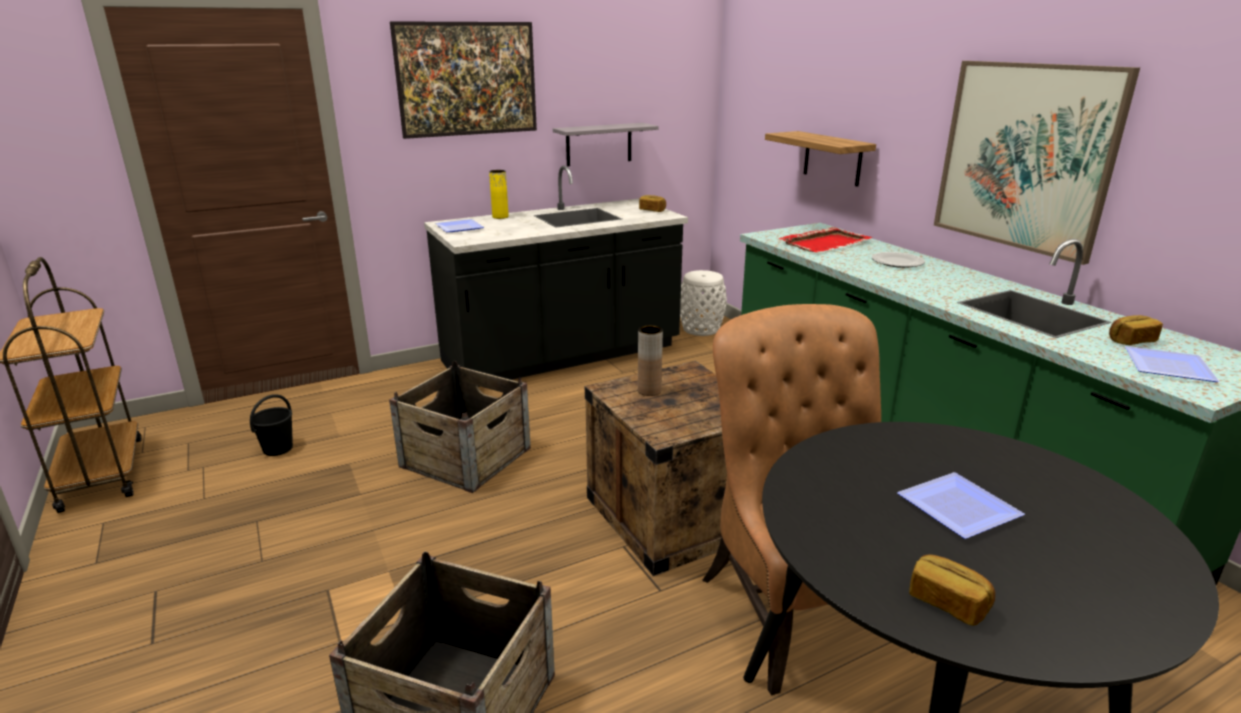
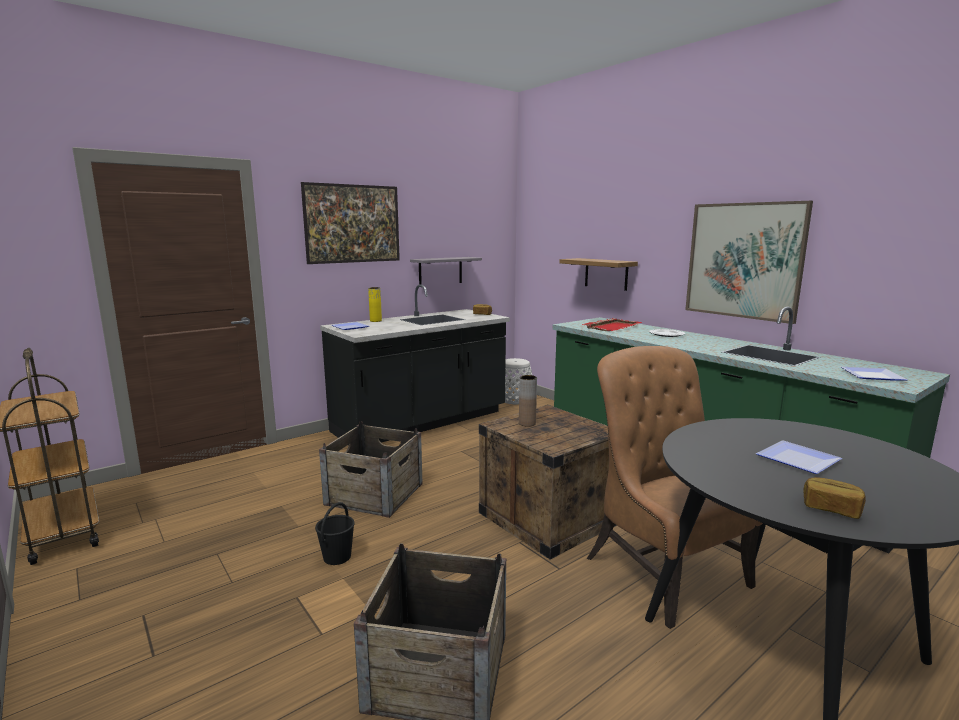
camera: 10 degrees left, 10 degrees down
(277, 449) = (216, 501): black bucket -> black bucket (337, 557)
(1130, 341) = (839, 365): bread -> none

